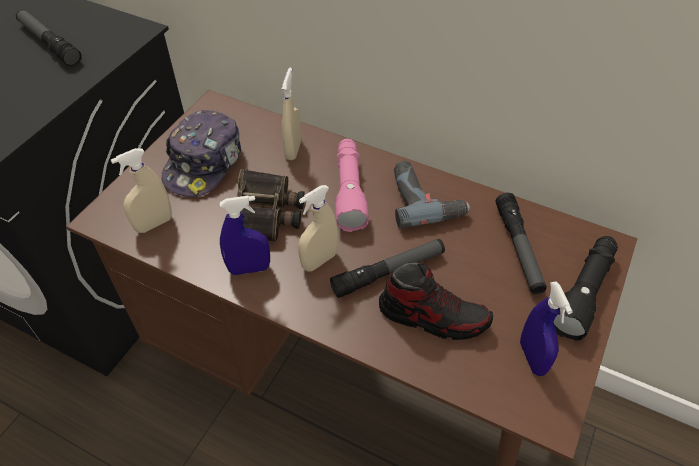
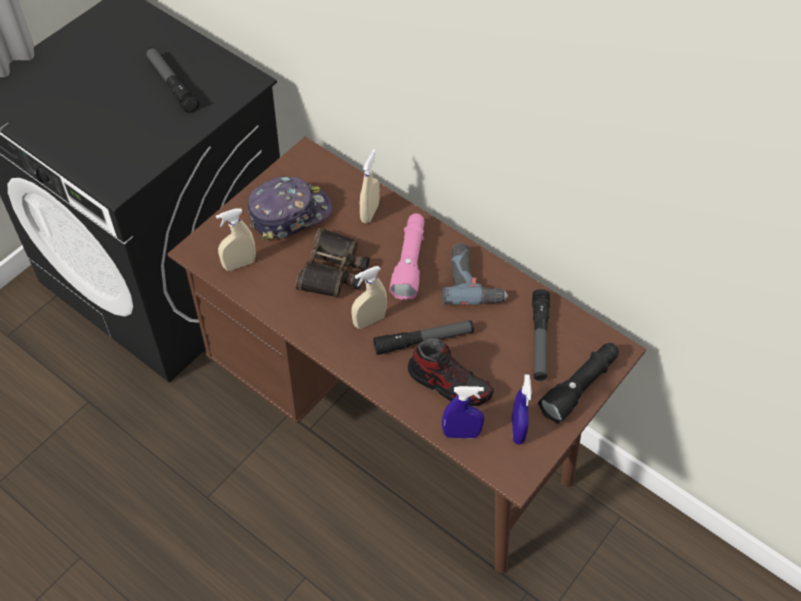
camera: 10 degrees right, 5 degrees up
(204, 163) = (289, 213): cap -> cap turned 150 degrees counterclockwise
(249, 269) = (311, 317): blue spray bottle -> blue spray bottle (461, 433)

